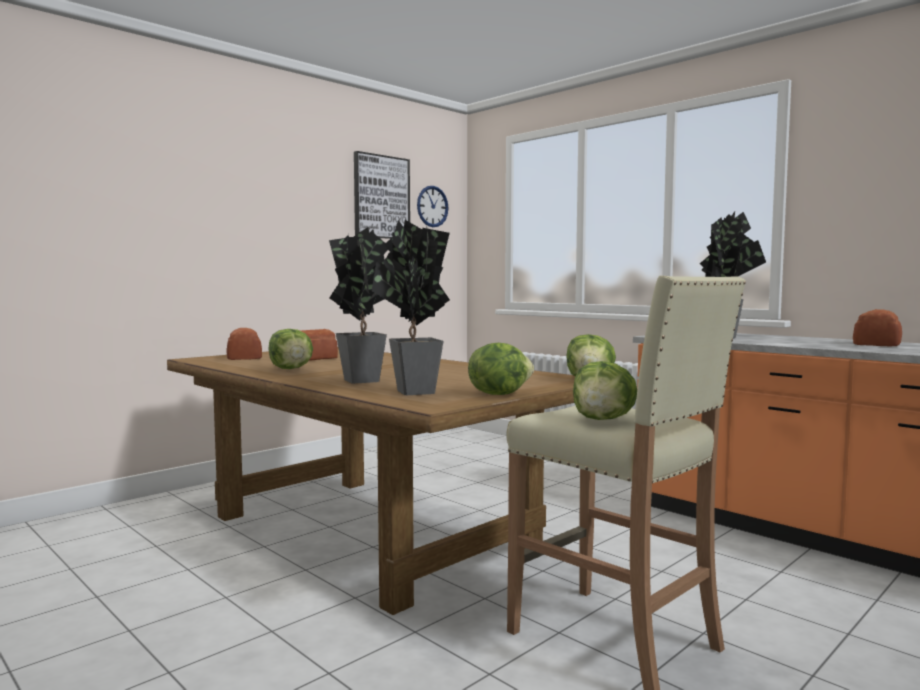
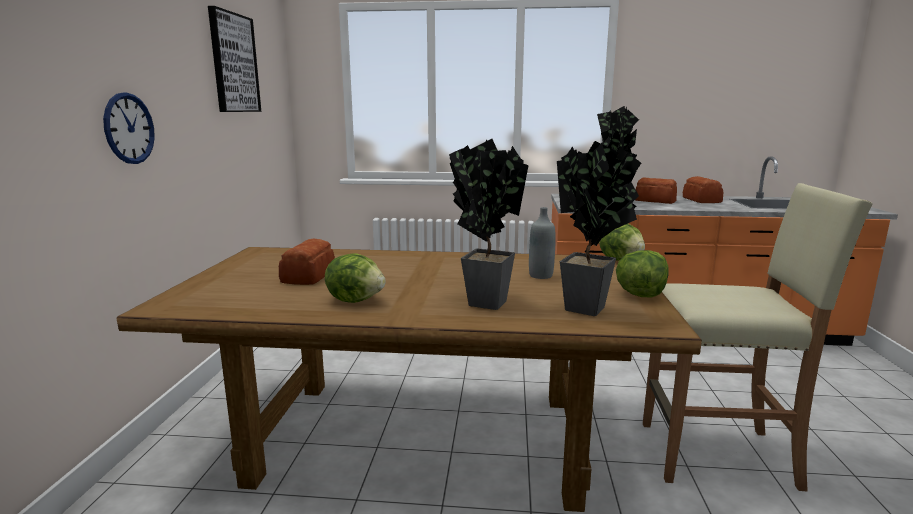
camera: 40 degrees left, 10 degrees up
(243, 357) = (218, 289): bread -> bread (655, 201)
(432, 206) = (268, 73): wall clock -> wall clock (129, 128)
(466, 377) = (540, 275): none -> grey bottle
(603, 420) = (744, 304): lettuce -> none

